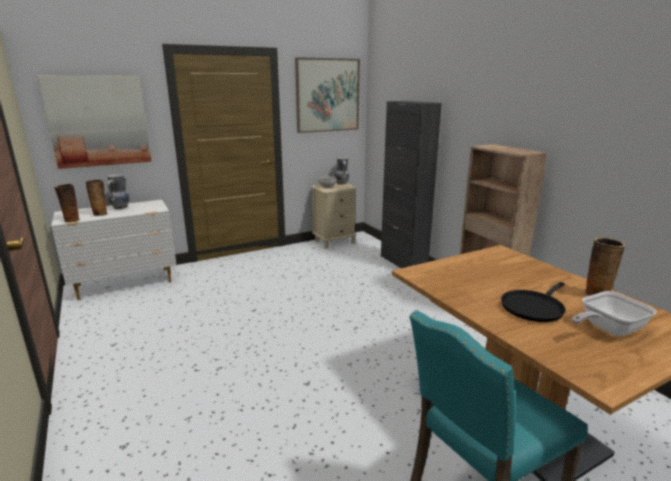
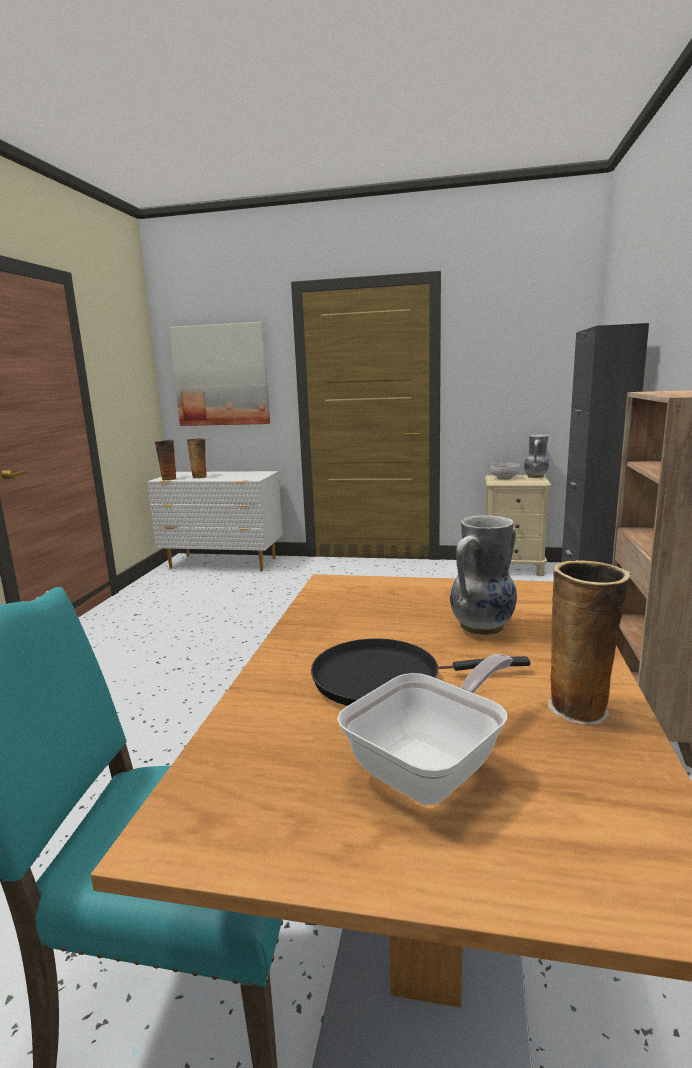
camera: 40 degrees right, 5 degrees down
(121, 207) = (227, 474): vase -> vase (483, 628)
(327, 95) = (522, 336): picture -> none
(607, 329) = (434, 766): frying pan -> frying pan turned 120 degrees clockwise

